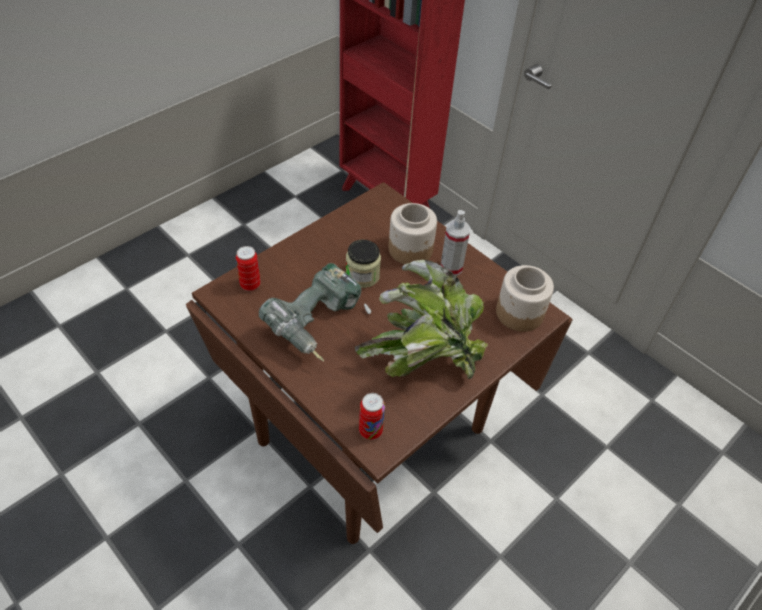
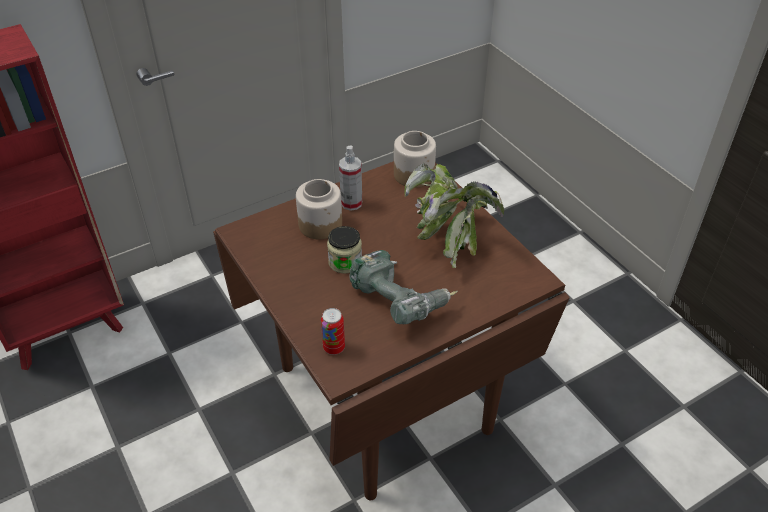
camera: 75 degrees left, 5 degrees down
(370, 431) = (521, 281): can -> none

